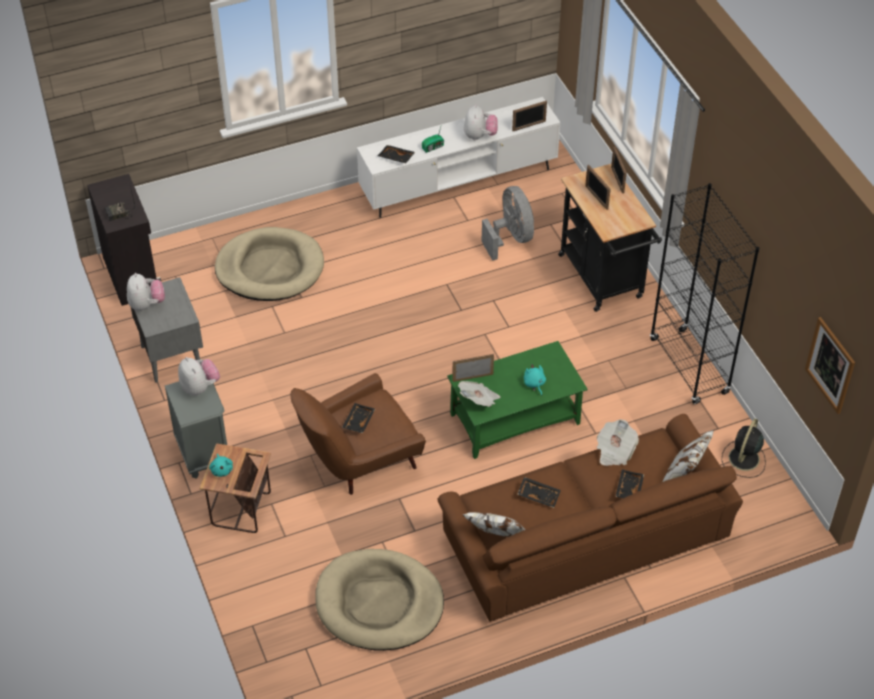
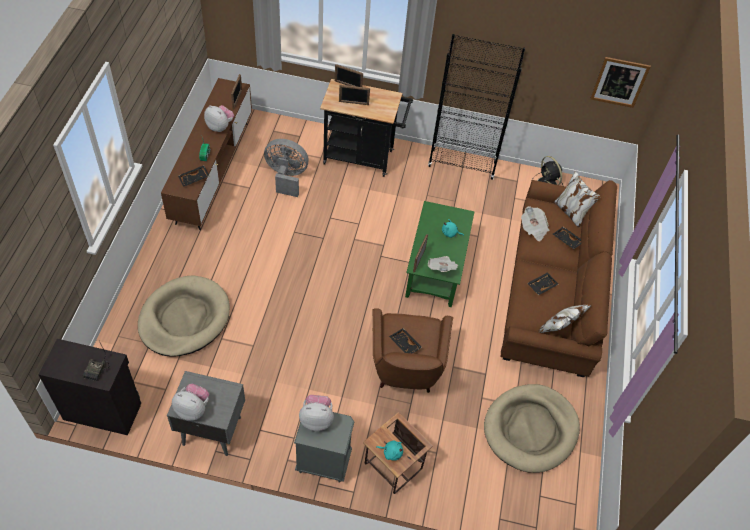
camera: 60 degrees left, 5 degrees up
(459, 184) = (213, 172): white tv stand -> brown tv stand

